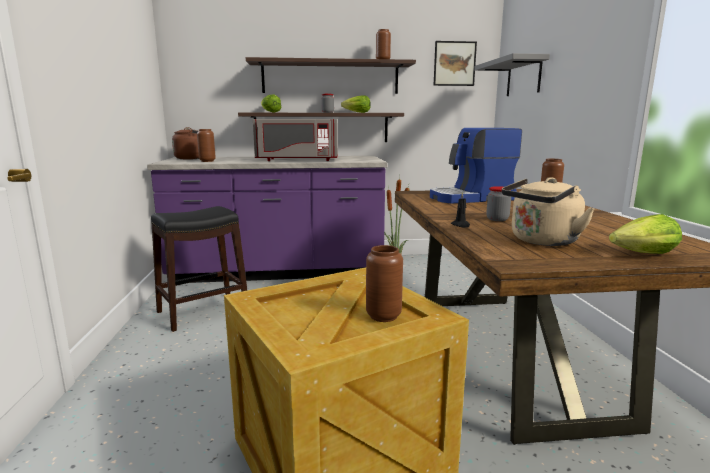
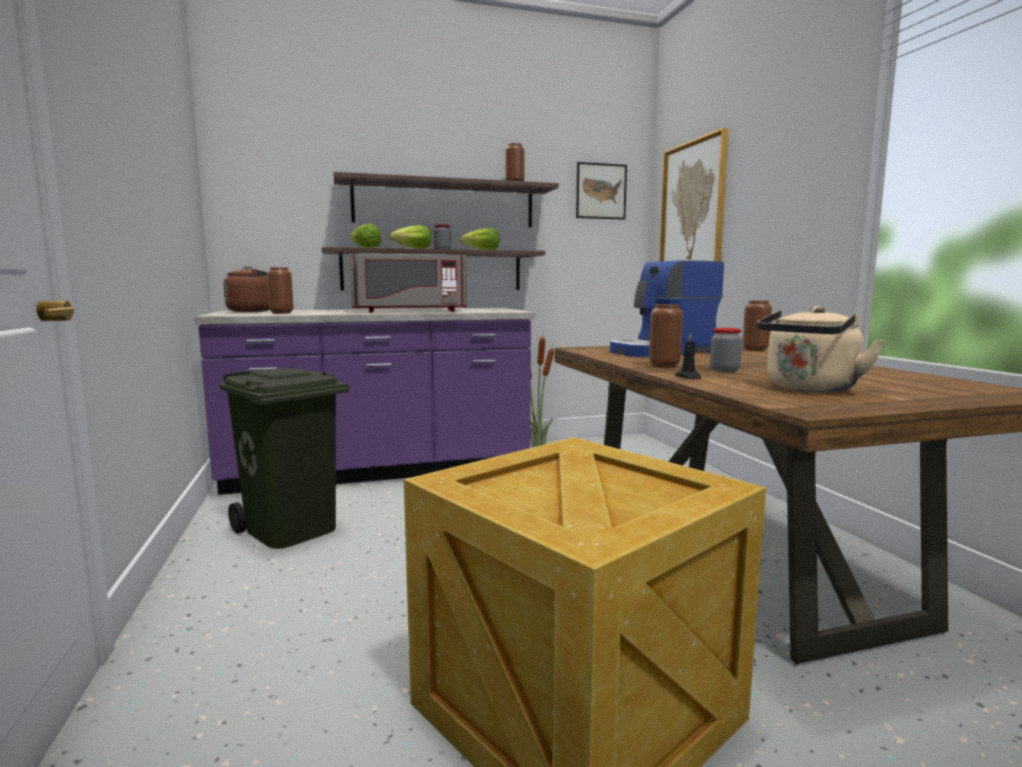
camera: 10 degrees left, 5 degrees down
(204, 311) = (289, 529): black stool -> green trash can
(383, 316) = (648, 492): brown vase -> brown vase (664, 365)
(523, 77) = (693, 207): grey shelf -> picture
(643, 254) = (942, 396): lettuce -> lettuce (413, 248)

